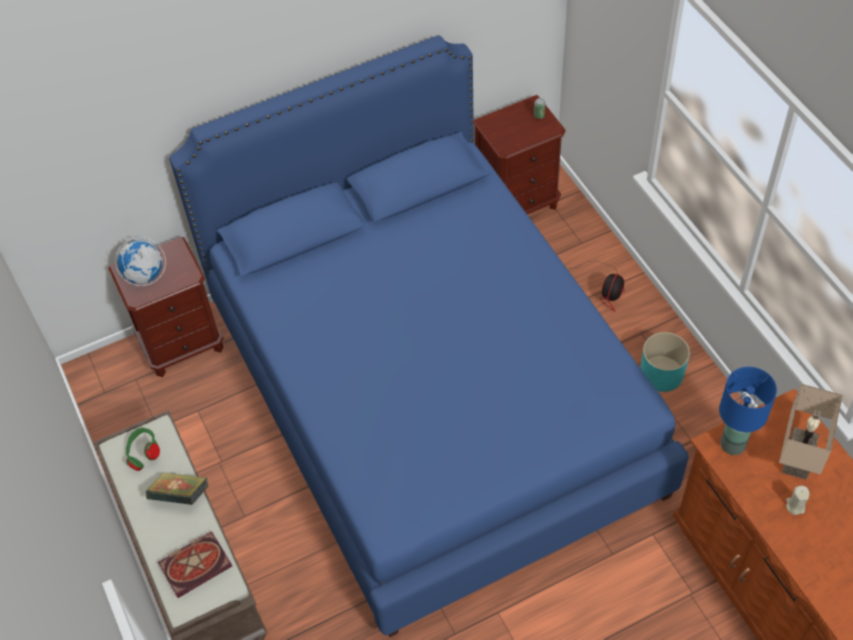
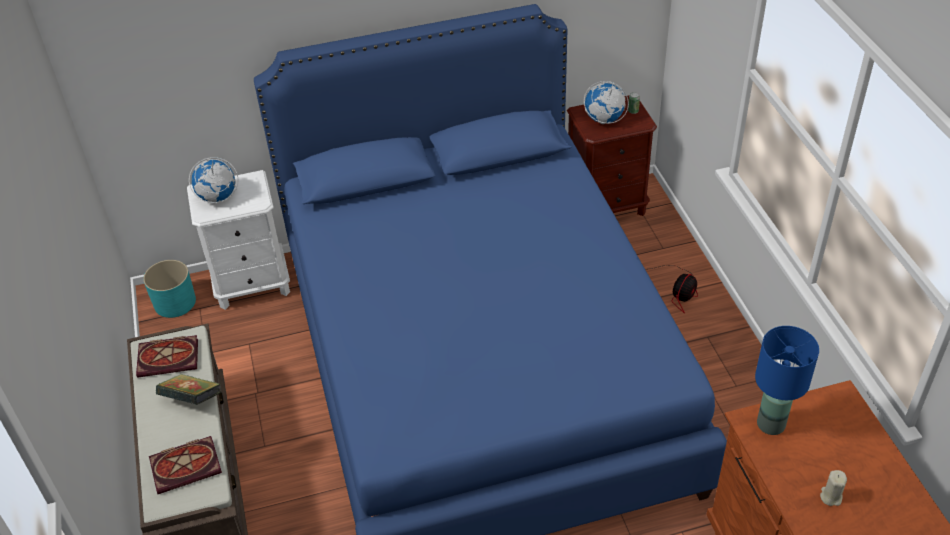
camera: 10 degrees right, 10 degrees down
(144, 454) = (170, 357): green headphones -> book
(182, 344) = (252, 284): brown nightstand -> white nightstand
(512, 130) = (604, 120): none -> globe
(662, 373) = (722, 377): turquoise planter -> turquoise planter (175, 302)
(799, 461) = (843, 452): beige table lamp -> none

